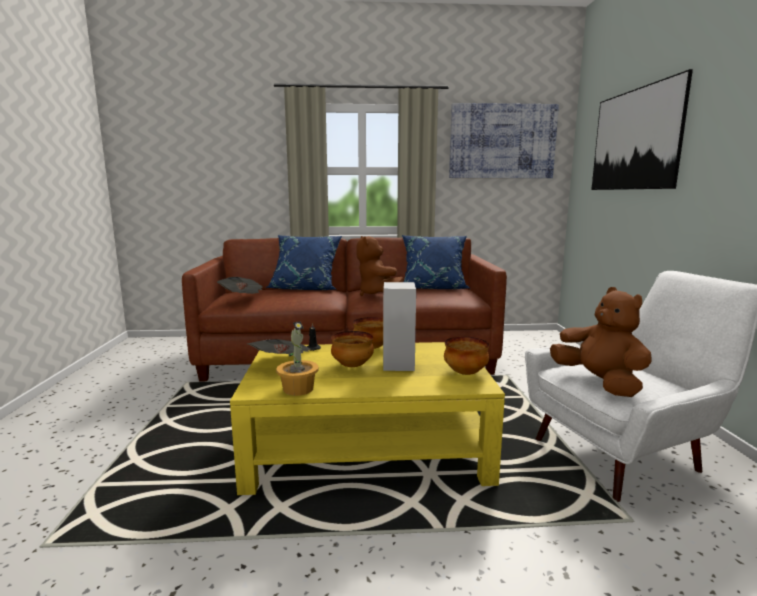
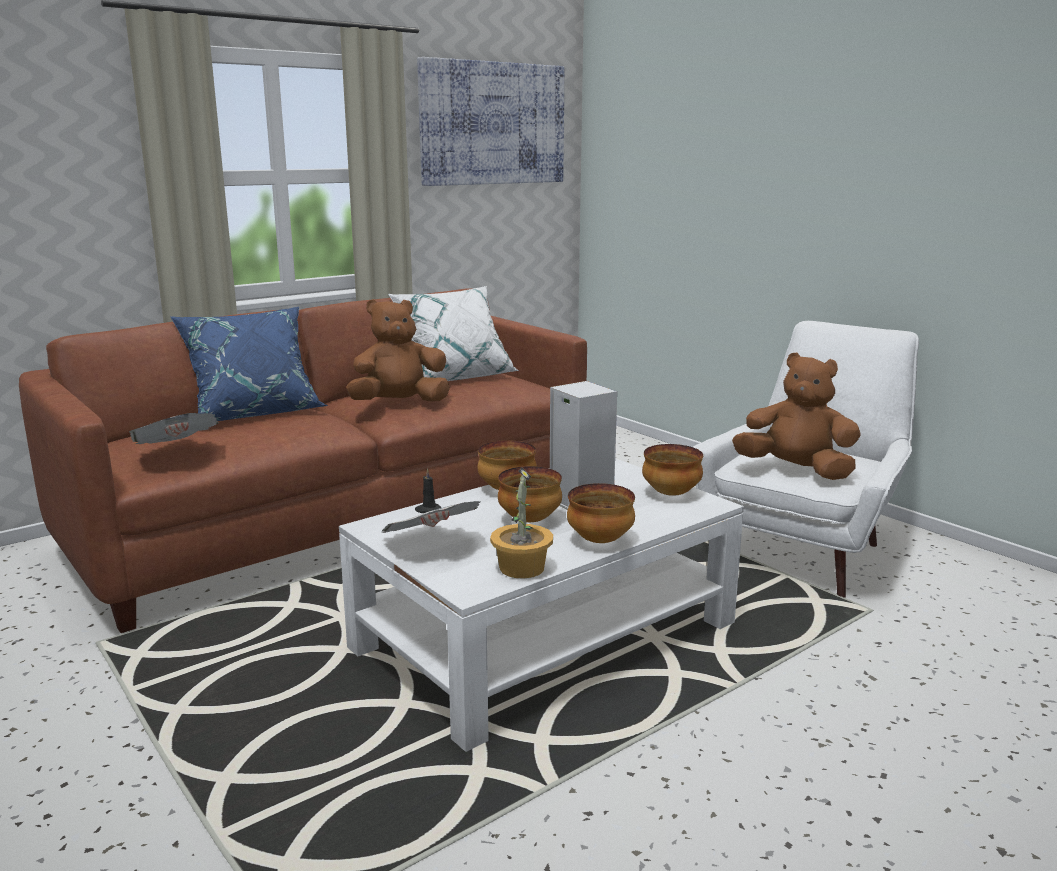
camera: 35 degrees left, 5 degrees up
(368, 448) = (546, 635): yellow coffee table -> white coffee table
(369, 387) = (601, 540): none -> bowl
(377, 294) = (399, 403): brown plush toy -> brown plush toy turned 120 degrees clockwise
(433, 287) = (455, 377): blue pillow -> white pillow
(634, 139) = (701, 139): picture -> none

